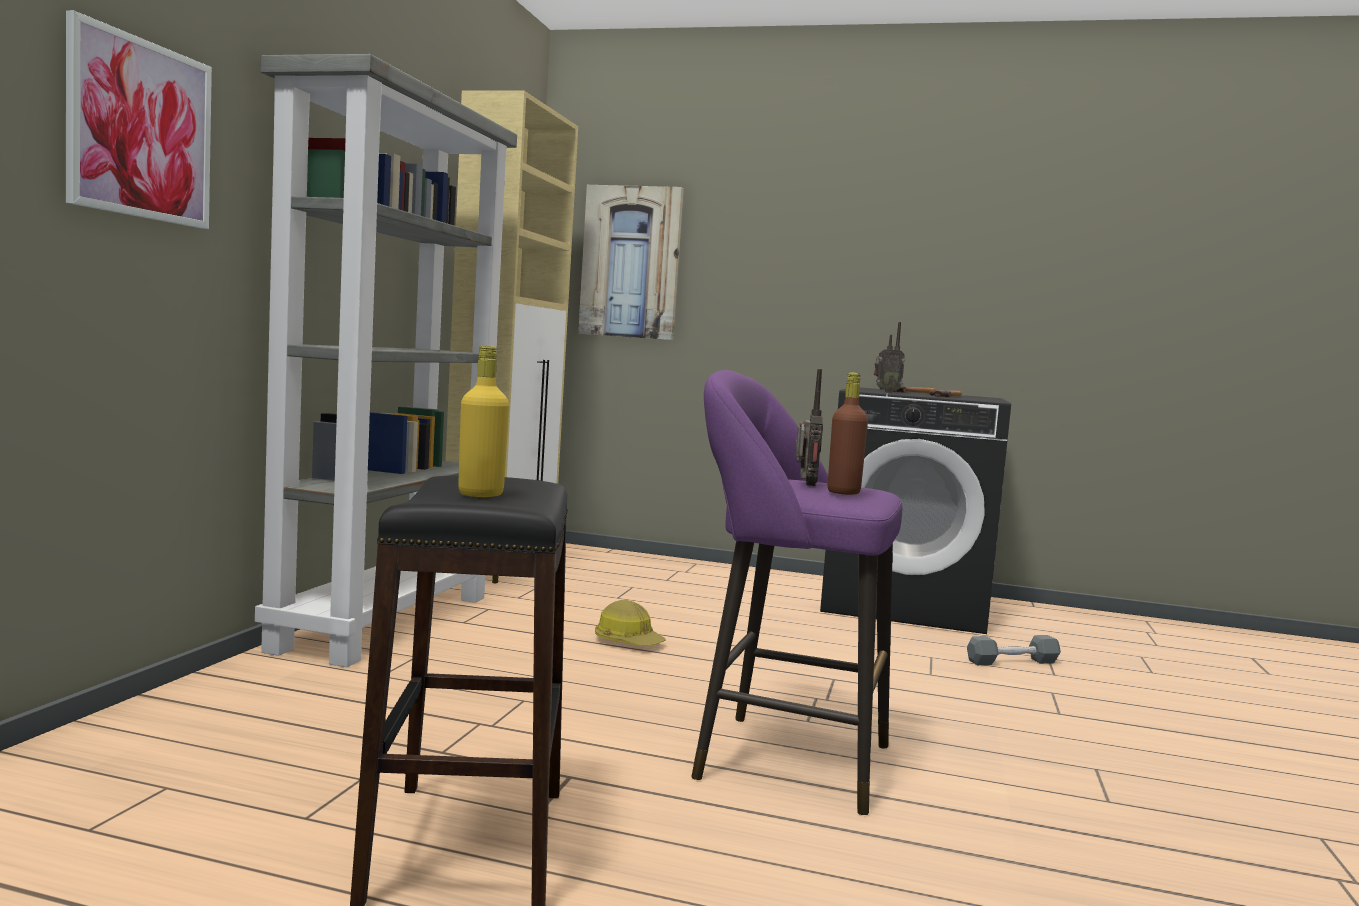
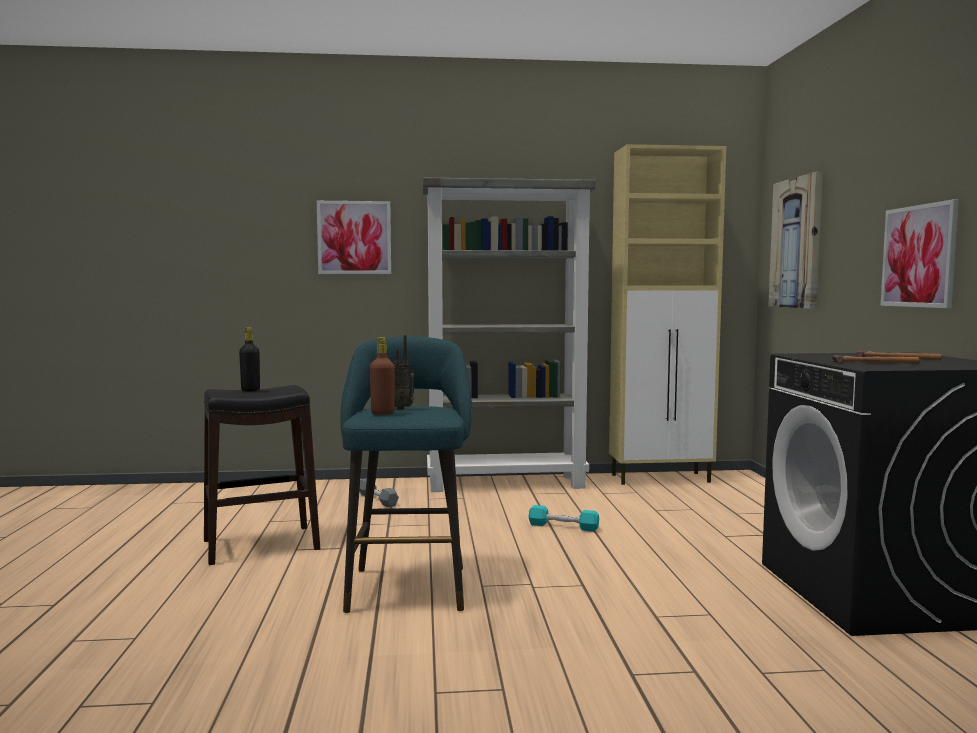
camera: 70 degrees right, 0 degrees up
(480, 494) = (250, 390): yellow bottle -> black bottle
(628, 641) = (563, 526): hard hat -> turquoise dumbbell
(781, 759) = (408, 585): purple stool -> turquoise stool
(844, 298) = (919, 256): none -> picture
(886, 392) = (826, 356): radio -> none
(1012, 662) = (767, 650): grey dumbbell -> grey dumbbell (377, 500)

